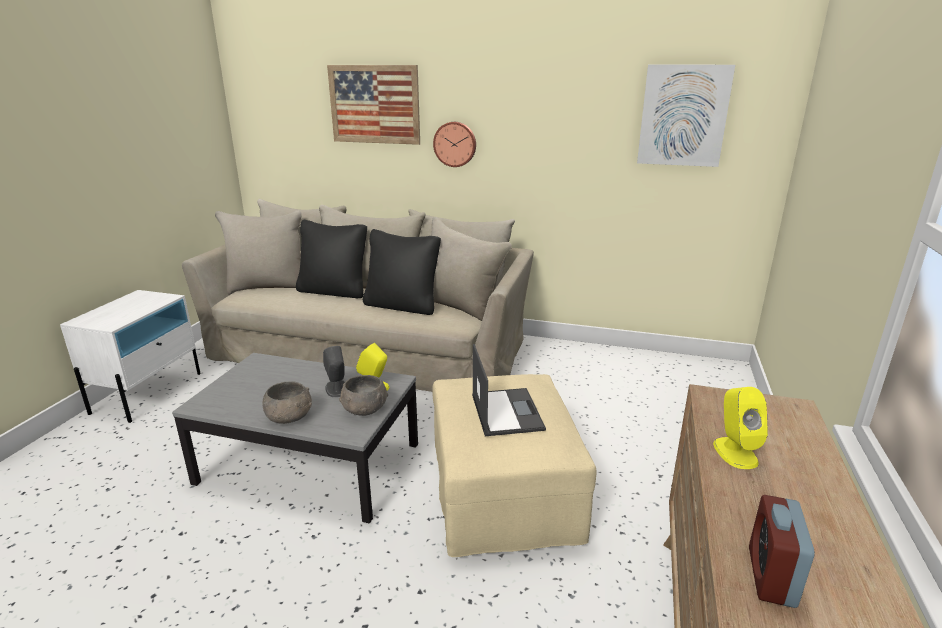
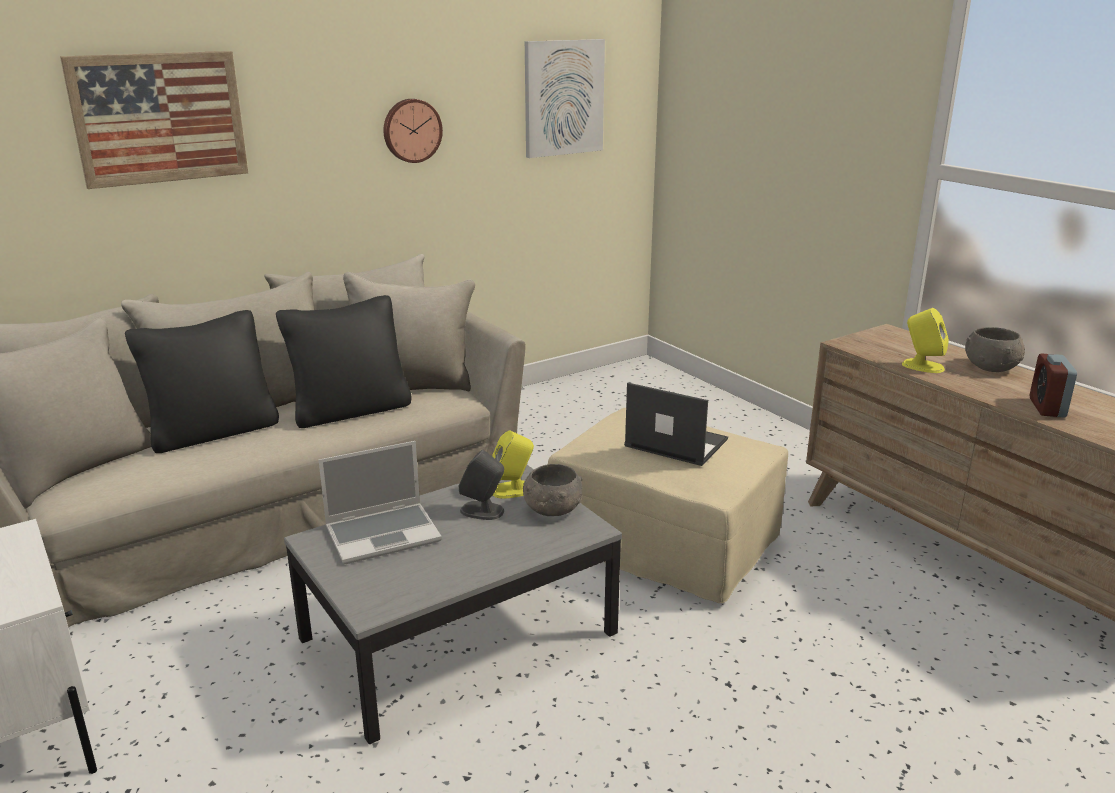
camera: 50 degrees left, 0 degrees up
(280, 374) = (384, 534): none -> laptop
(289, 417) = (502, 555): grey bowl -> grey bowl (991, 367)
(455, 144) = (302, 165): wall clock -> wall clock (411, 130)
(771, 576) = (1047, 408): alarm clock -> alarm clock turned 45 degrees clockwise

